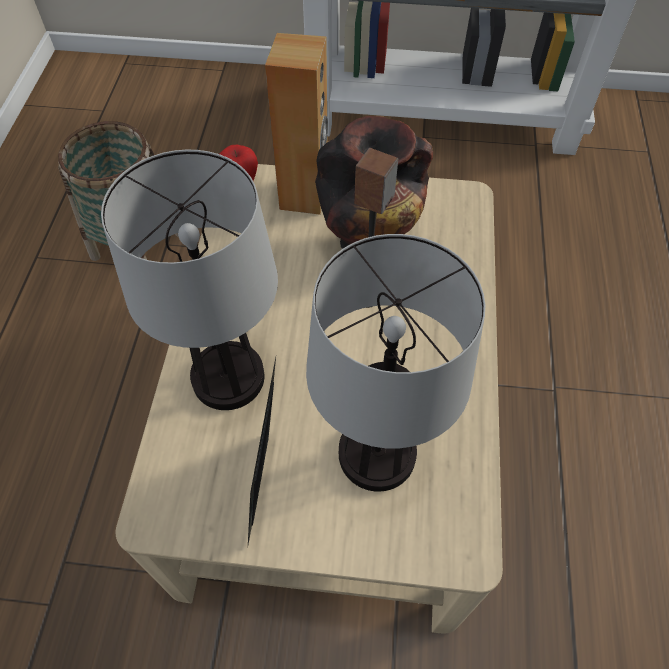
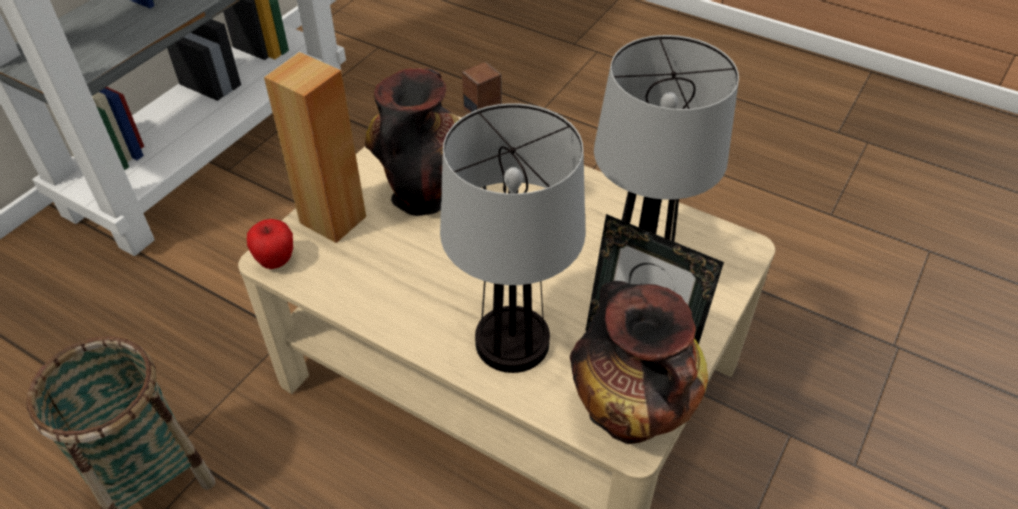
camera: 65 degrees left, 10 degrees down
(179, 507) = (629, 418): none -> vase

